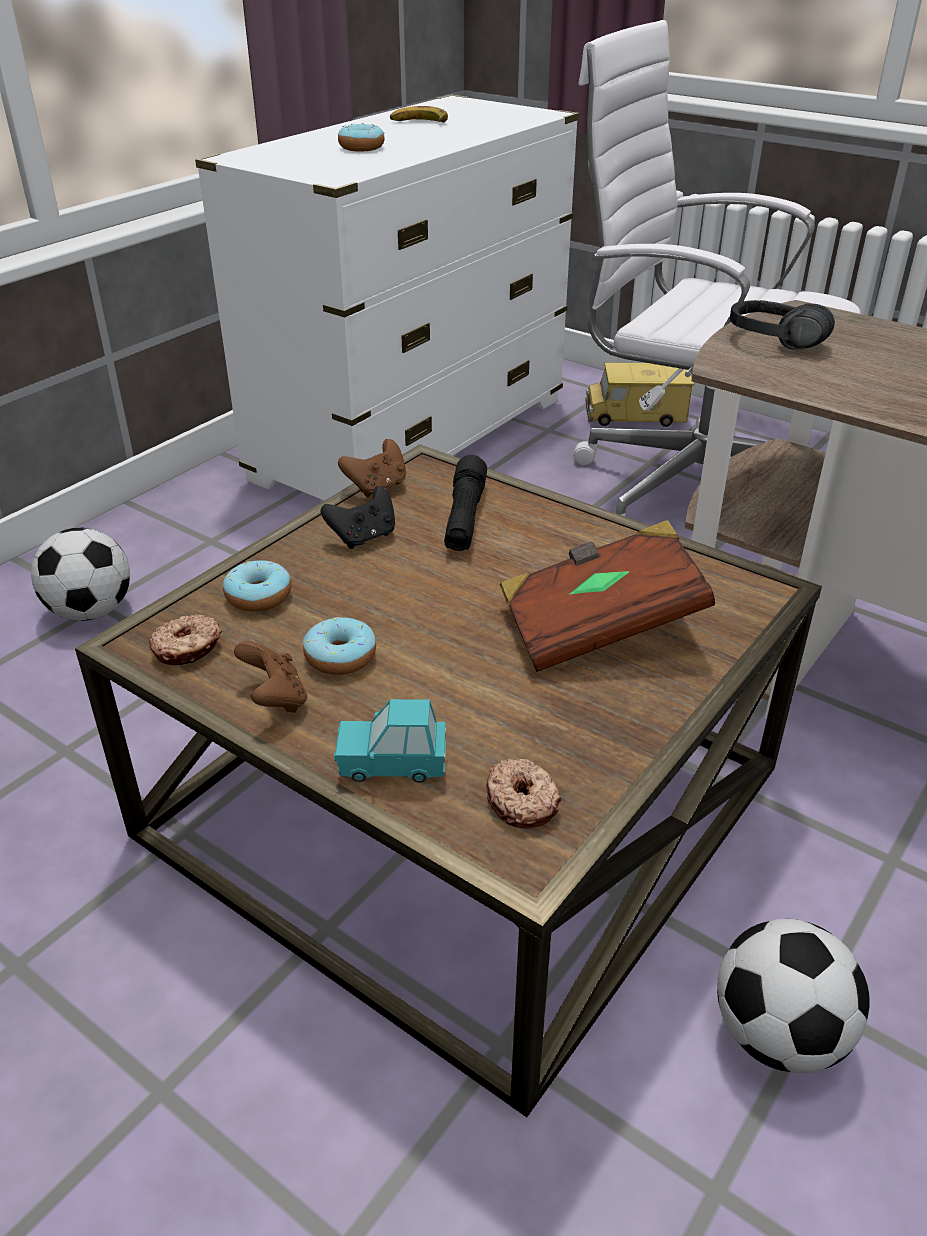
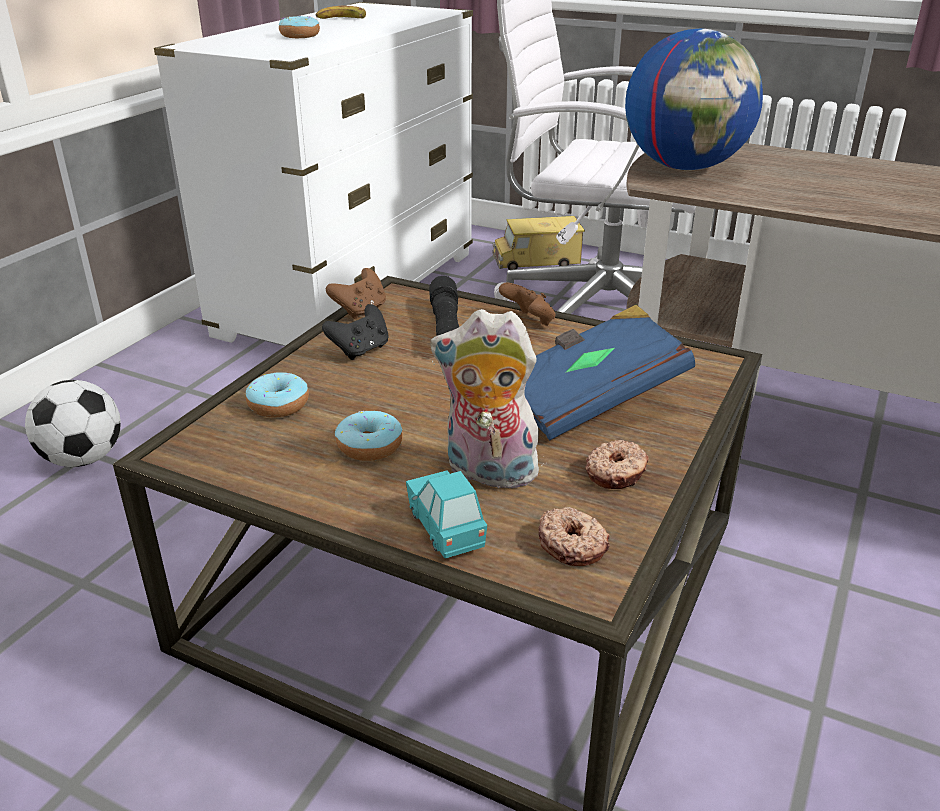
camera: 10 degrees left, 5 degrees down
(188, 649) = (224, 453): donut -> donut (617, 473)
(275, 699) = (320, 487): brown game controller -> brown game controller (529, 321)
(392, 764) = (445, 528): turquoise toy car -> turquoise toy car turned 75 degrees clockwise
(456, 704) = (487, 473): none -> plush toy
(599, 626) = (590, 400): brown book -> blue book
(772, 346) = (685, 167): black headphones -> globe
(778, 1036) = (794, 741): football -> none

